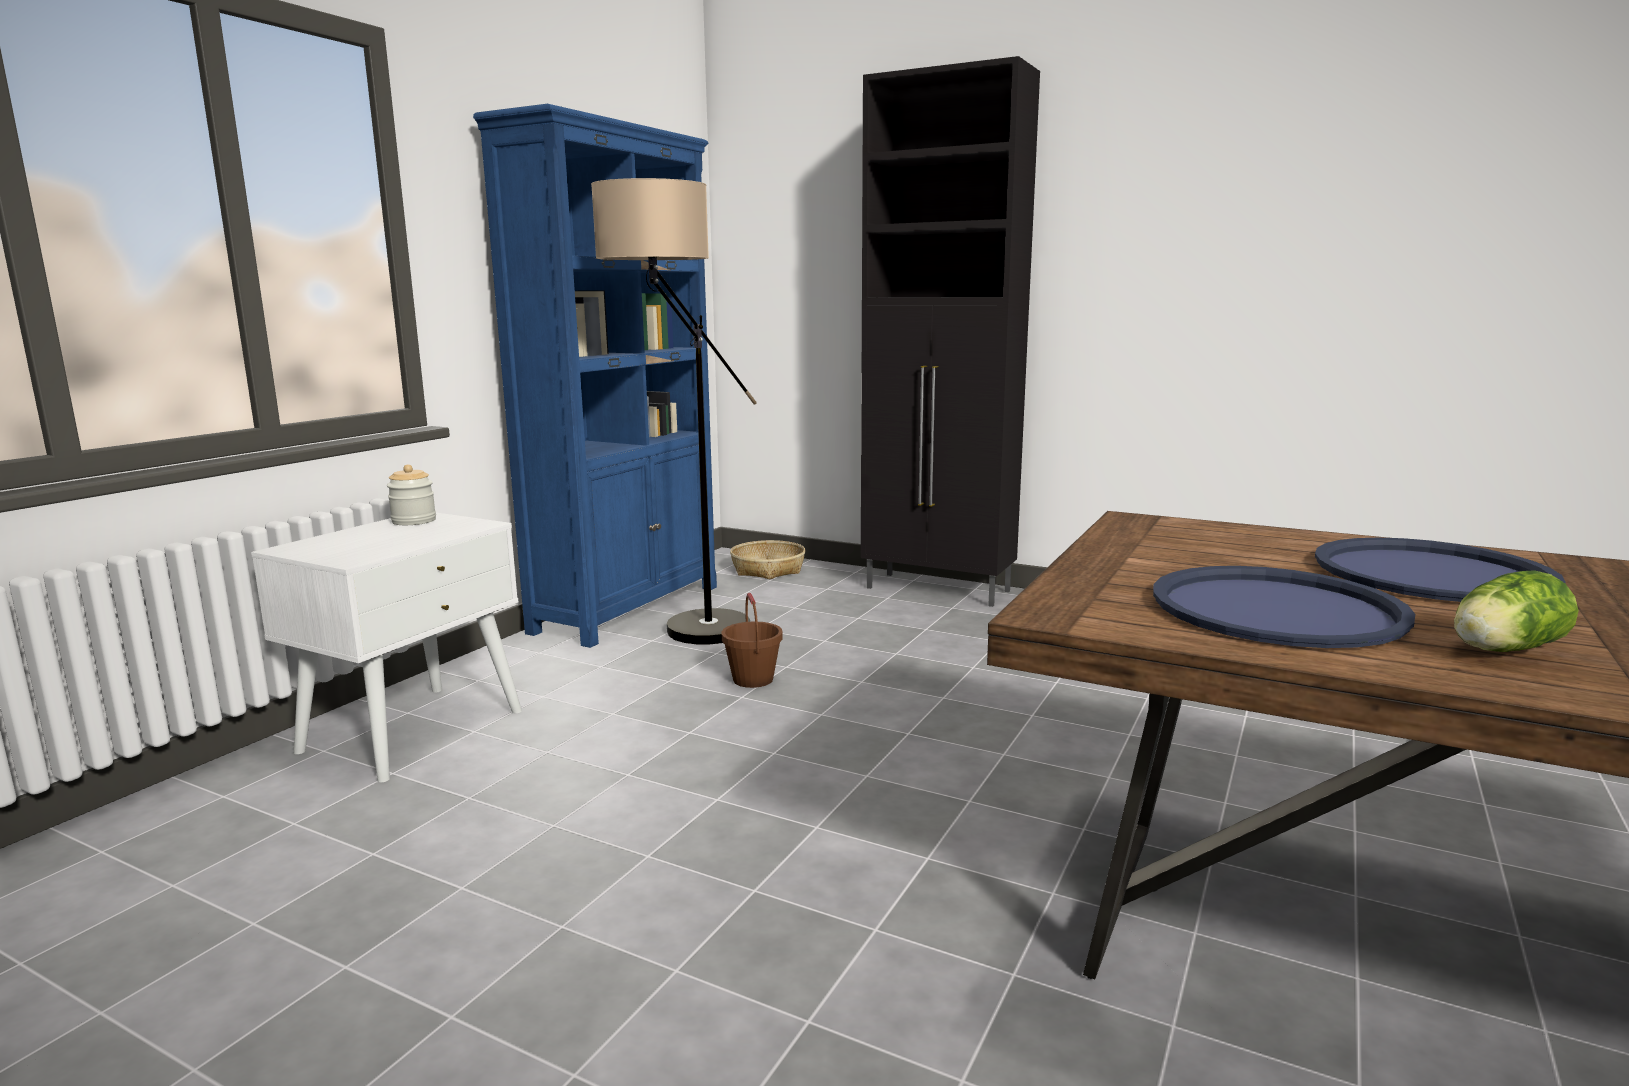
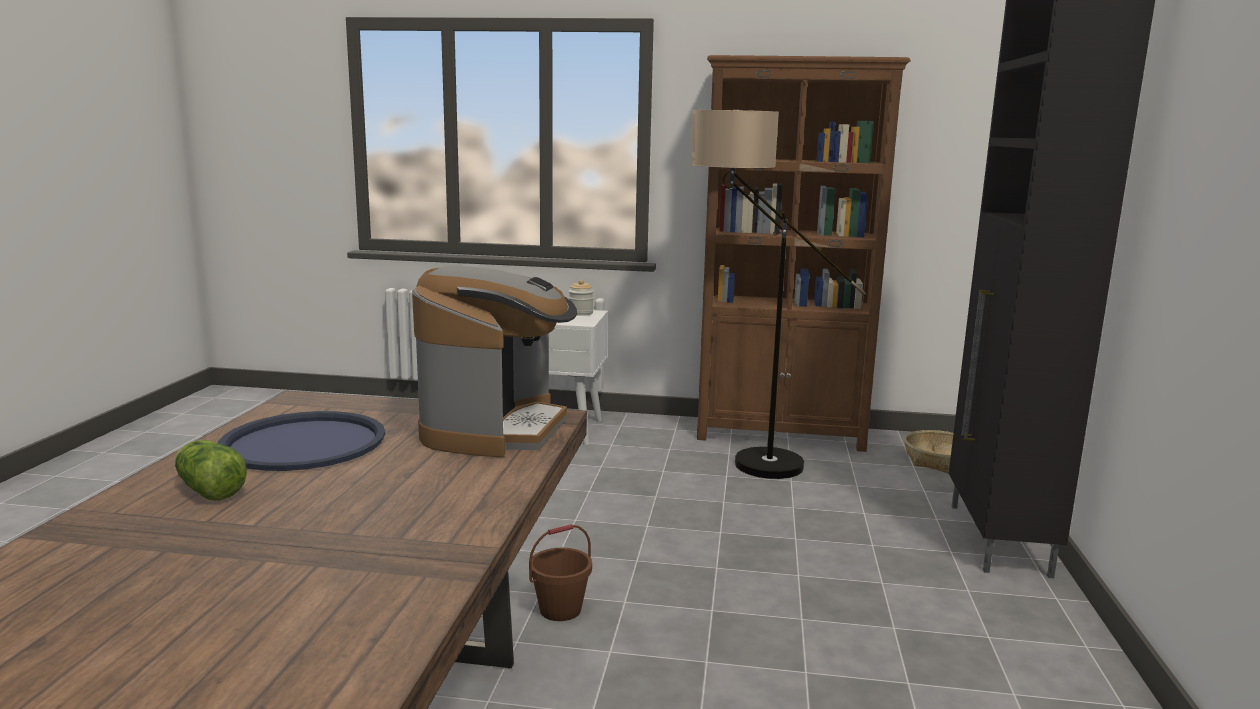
camera: 70 degrees right, 0 degrees up
(628, 608) = (781, 435): blue bookcase -> brown bookcase
(752, 679) = (688, 494): brown bucket -> brown bucket (560, 609)
(1188, 538) = (496, 429): none -> coffee machine
(1432, 573) = (401, 493): blue tray -> none

